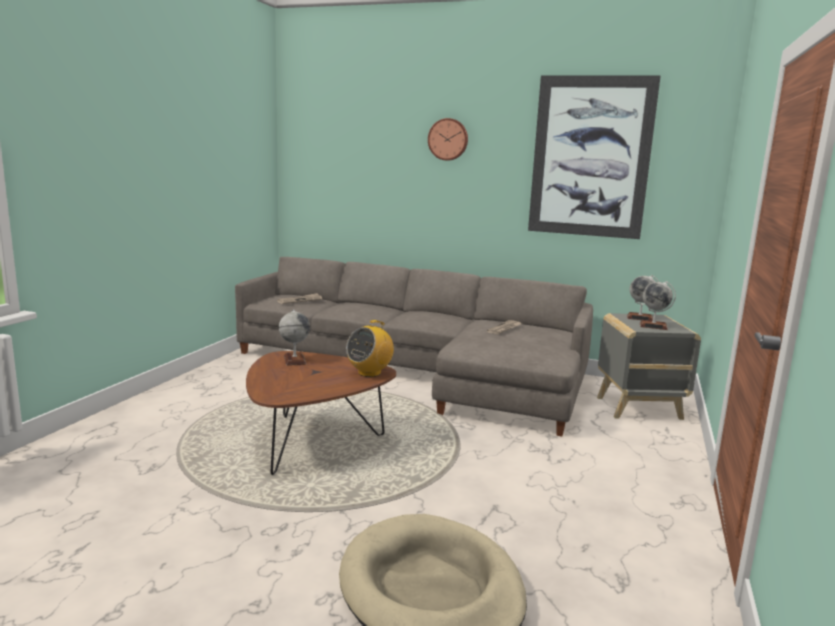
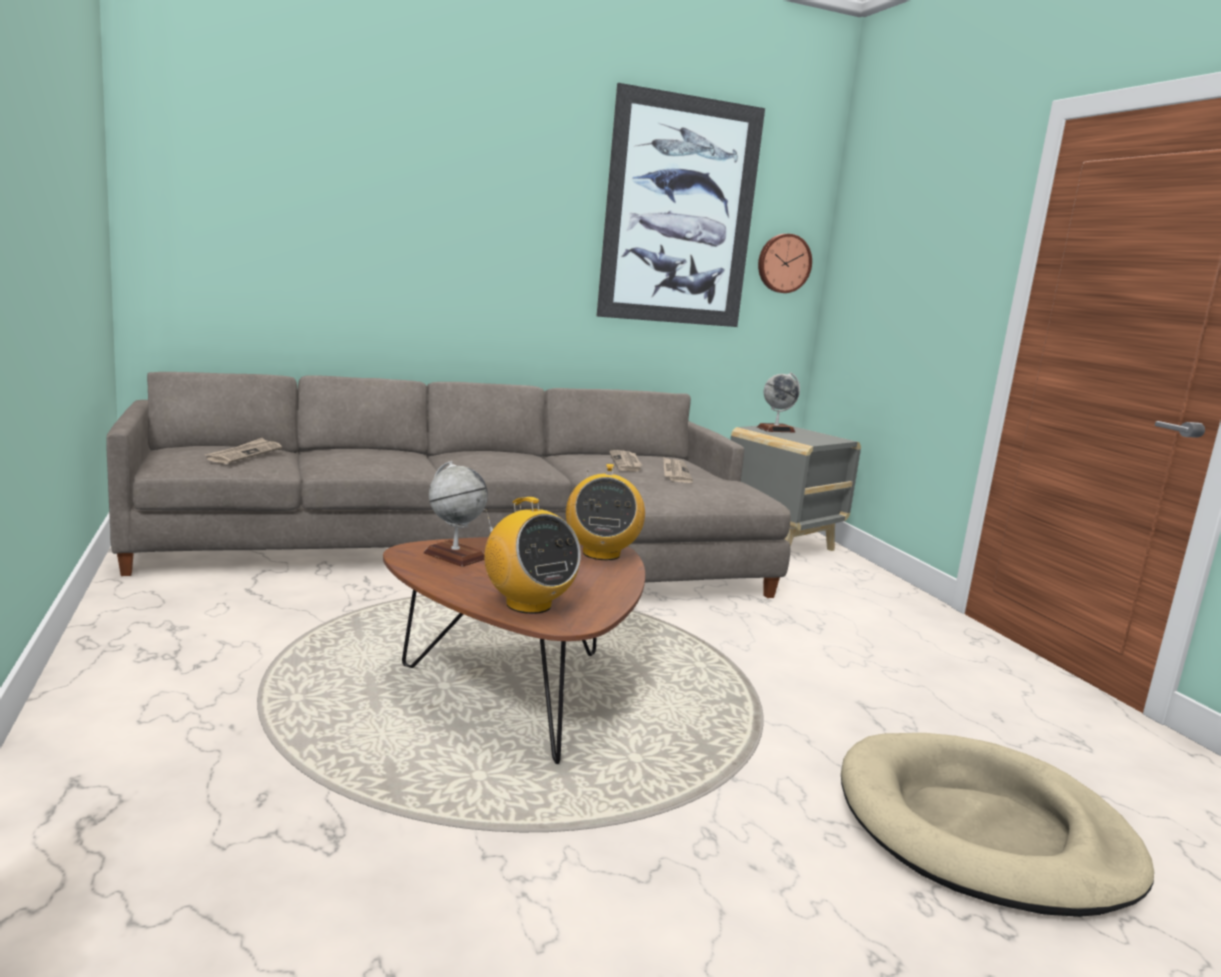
camera: 40 degrees left, 0 degrees up
(275, 386) = (528, 604): none -> radio
(448, 139) = (473, 166): wall clock -> wall clock (783, 263)
(524, 338) = (675, 472): none -> newspaper
(653, 326) = (810, 437): globe -> none

